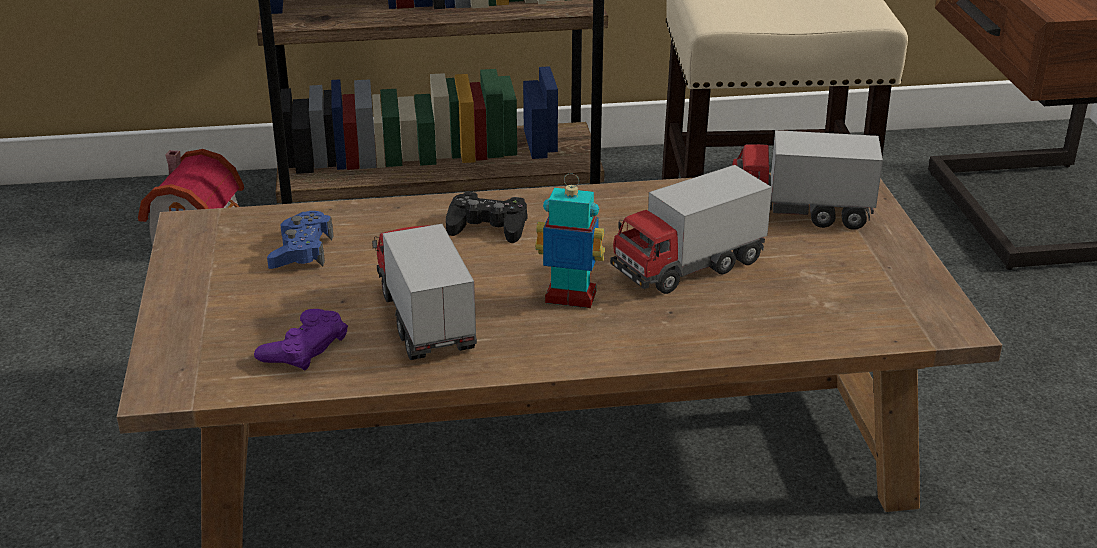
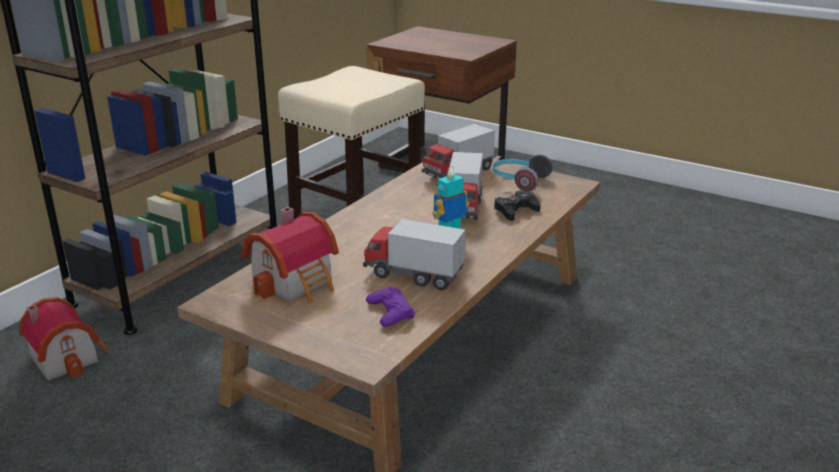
camera: 50 degrees left, 5 degrees down
(301, 251) = (297, 282): blue game controller -> toy house
(488, 226) = (357, 232): black game controller -> black game controller (516, 211)
(862, 271) = (519, 181): none -> headphones

